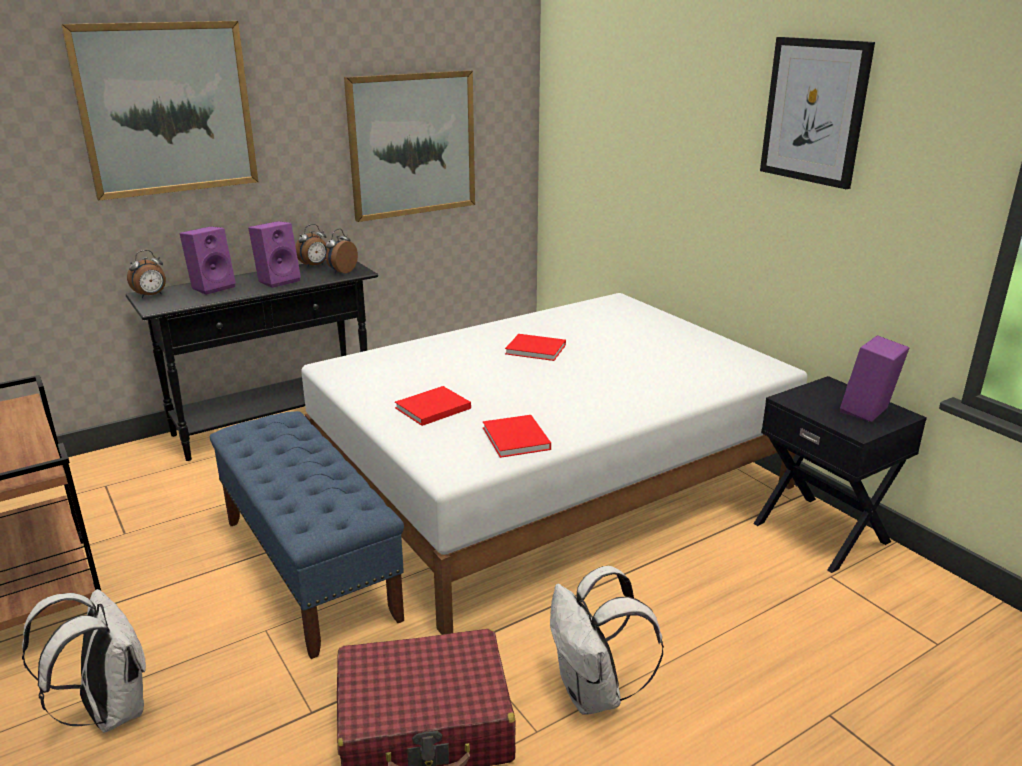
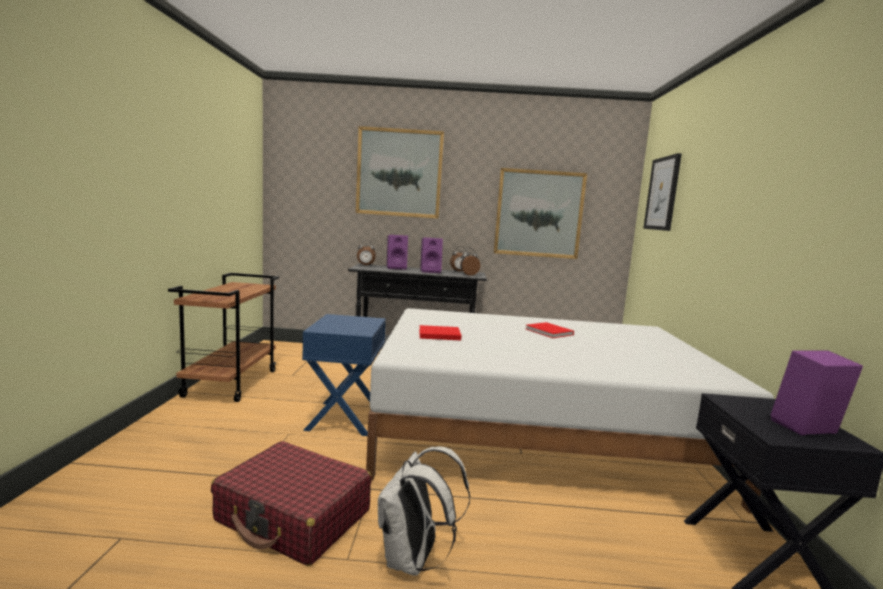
camera: 35 degrees right, 15 degrees down
(109, 710) = (185, 433): white backpack -> none
(310, 568) = (345, 418): blue bench -> blue nightstand
(516, 439) = (463, 357): red book -> none
(815, 111) = (799, 155): picture -> picture (662, 193)

